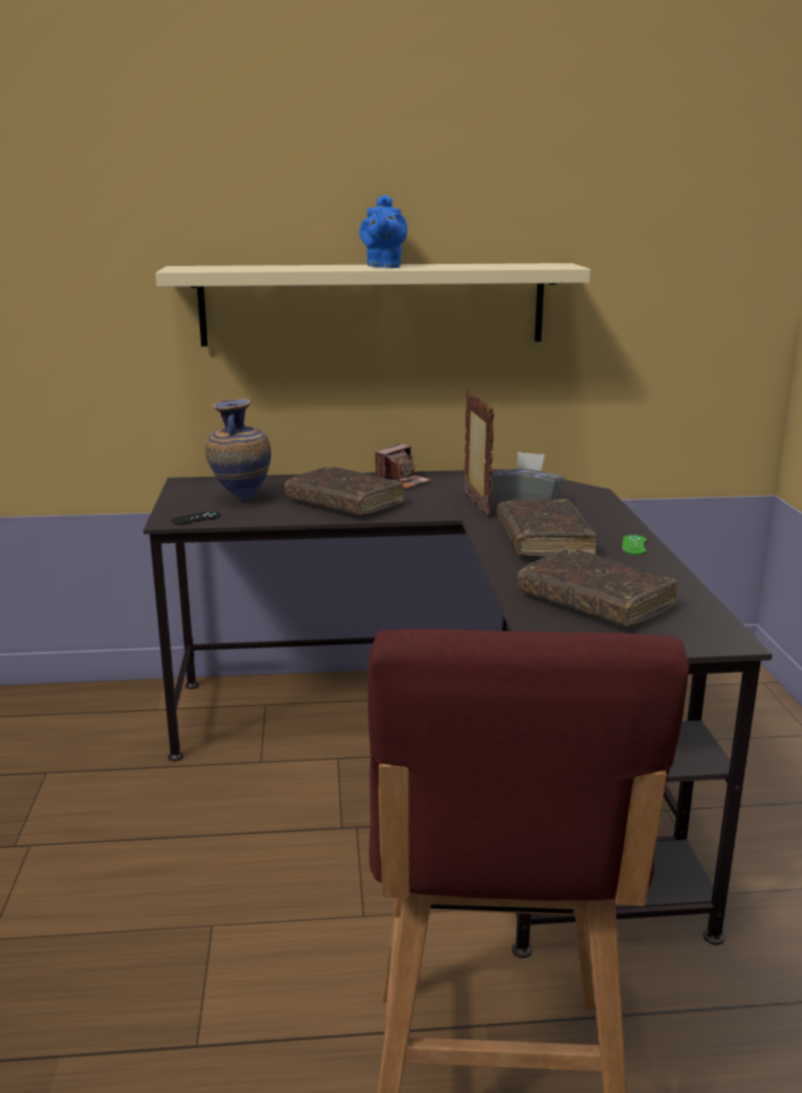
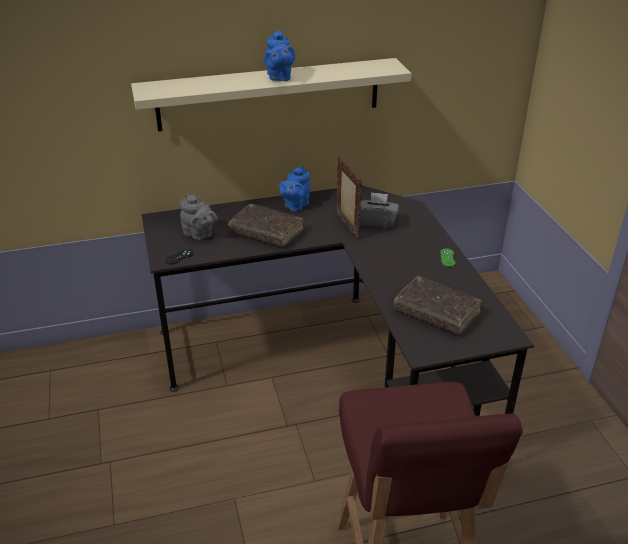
camera: 10 degrees left, 15 degrees up
(240, 500) = (199, 234): vase -> grey teapot
(402, 481) = (295, 205): camera -> blue teapot
(543, 541) = (395, 259): brown book -> none

